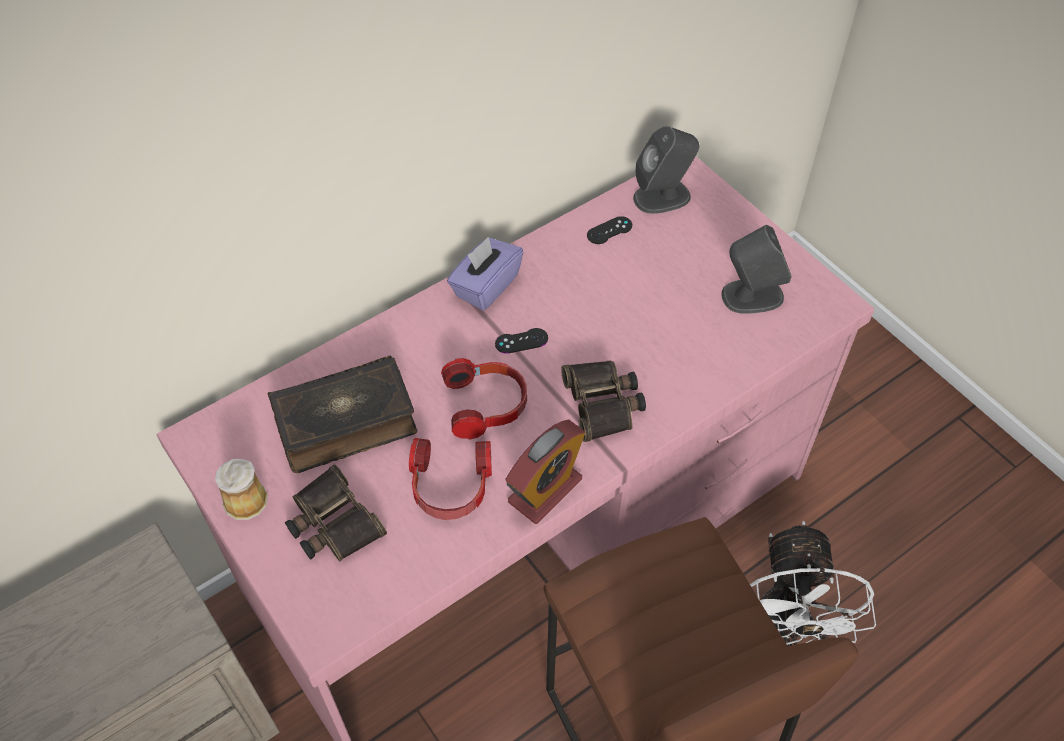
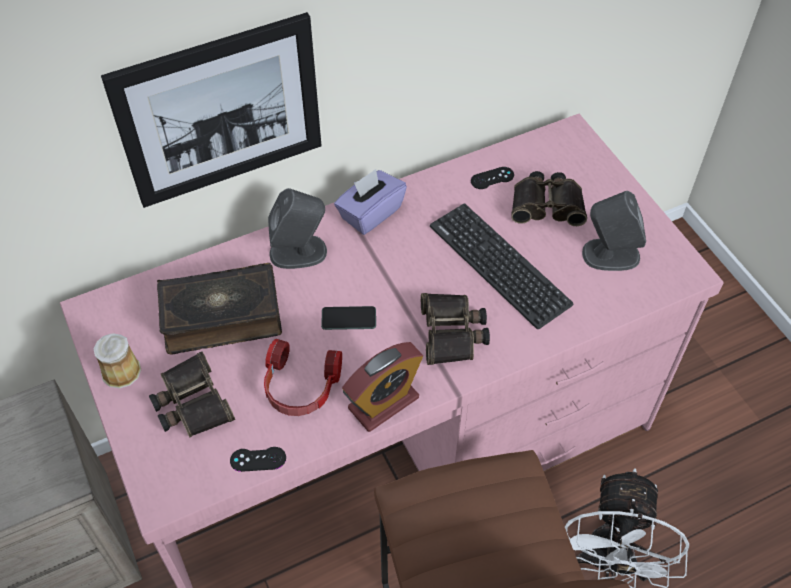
camera: 10 degrees right, 0 degrees up
(320, 195) = (220, 112): none -> picture
(487, 404) = (348, 318): headphones -> phone
(521, 341) = (391, 266): black game controller -> black game controller (258, 459)
(637, 323) = (499, 265): none -> keyboard
(662, 197) = (547, 154): grey speaker -> grey speaker (299, 252)
(674, 251) = (547, 204): none -> binoculars

